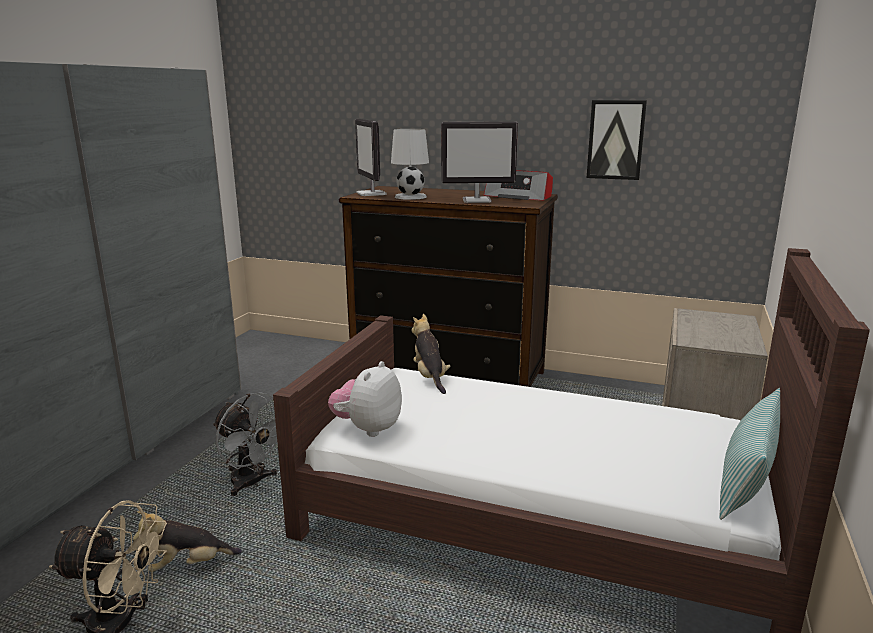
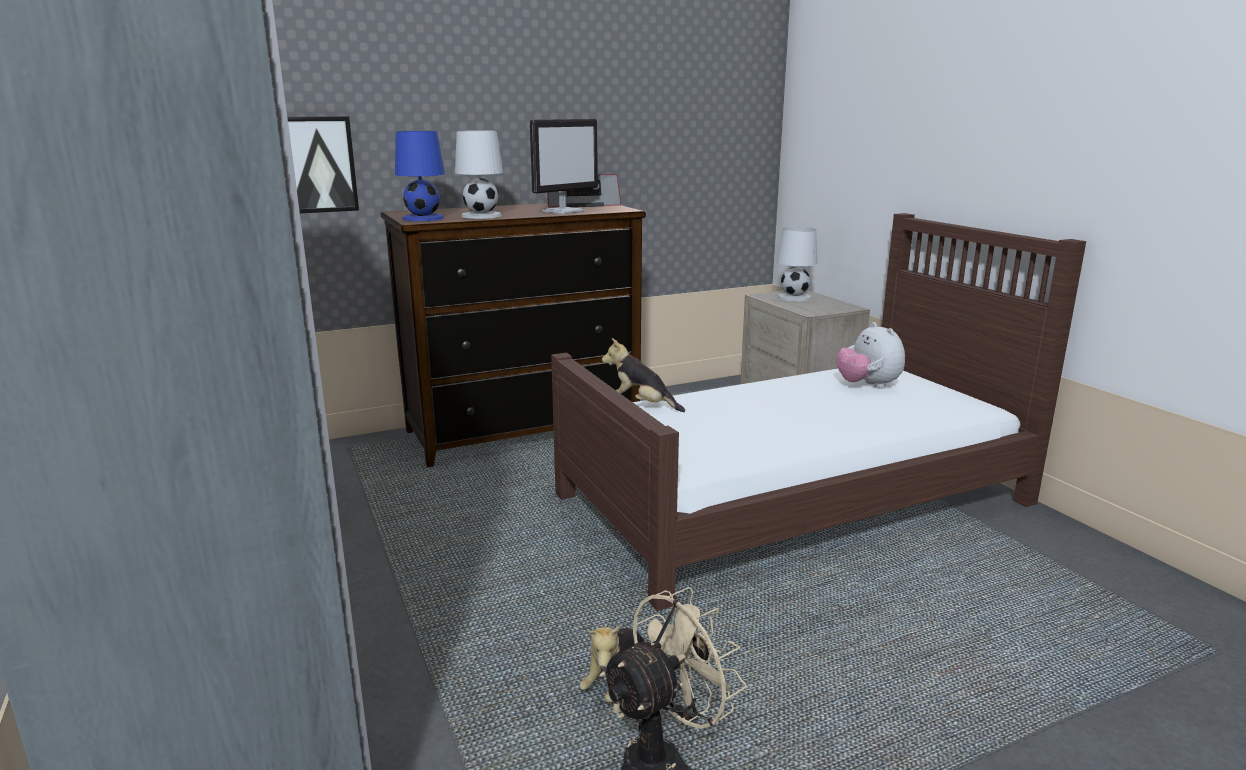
camera: 45 degrees left, 0 degrees up
(252, 483) = (527, 594): grey fan -> none
(368, 428) = (694, 456): plush toy -> plush toy (868, 386)
(371, 194) = (424, 218): monitor -> blue table lamp
(616, 140) = (648, 138): picture -> picture (320, 164)
(717, 322) = (794, 297): none -> white table lamp
(746, 481) = (956, 393): pillow -> none

